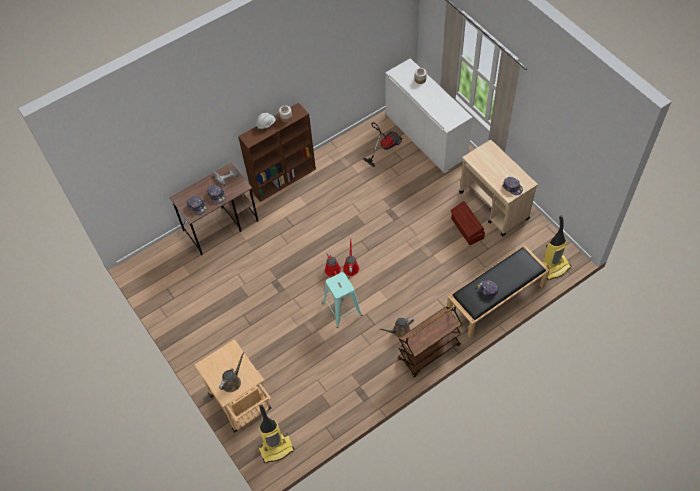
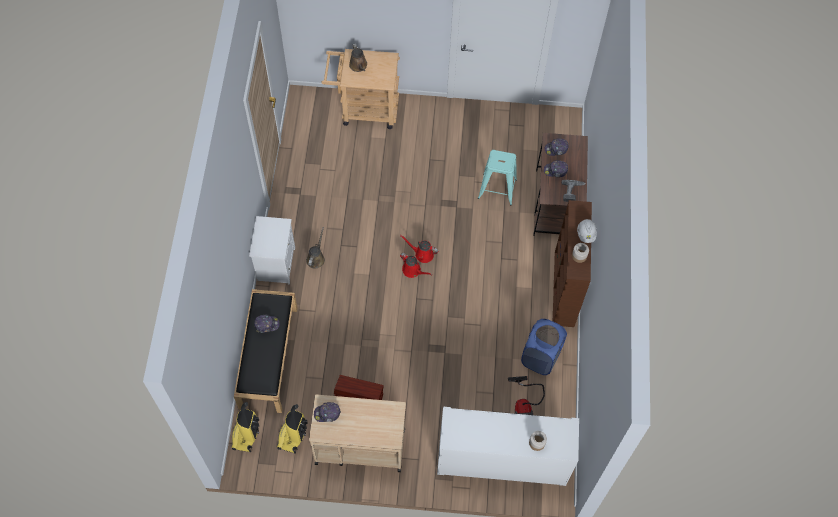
camera: 125 degrees right, 5 degrees up
(276, 448) = (309, 107): vacuum cleaner -> vacuum cleaner (293, 435)
(342, 309) = (379, 233): turquoise stool -> turquoise stool (497, 189)
(343, 160) = (540, 357): none -> blue laundry basket
(429, 353) = (275, 263): brown cart -> white nightstand

